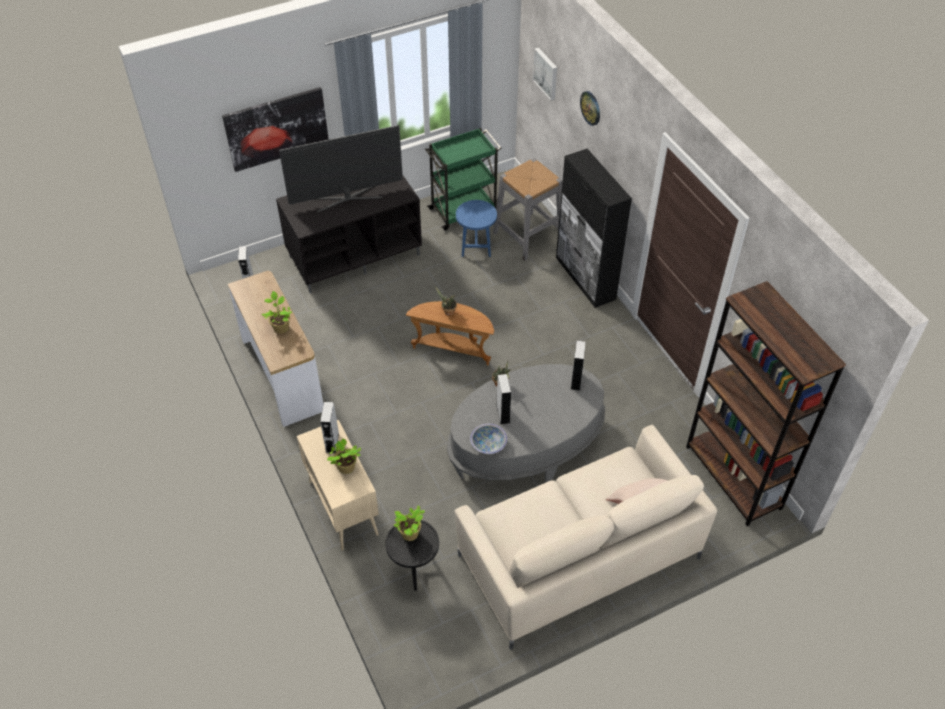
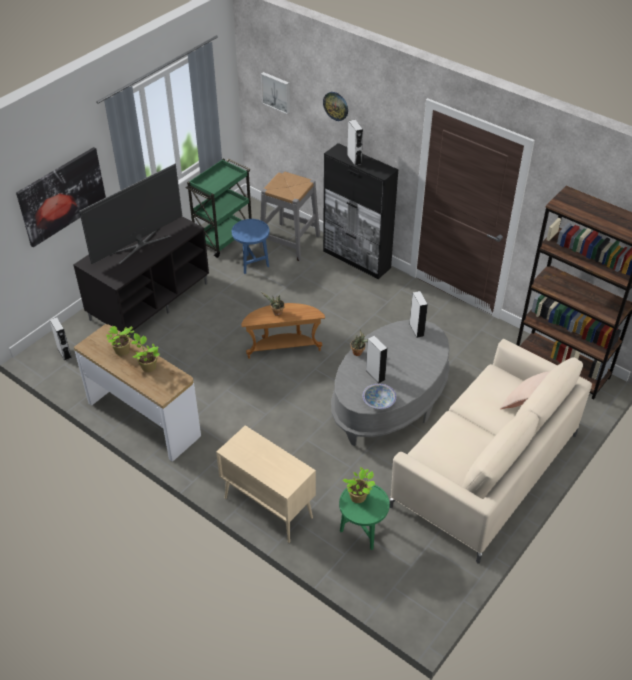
camera: 25 degrees left, 5 degrees down
(332, 442) = (252, 445): grey speaker -> grey speaker (354, 159)
(345, 468) = (277, 461): potted plant -> potted plant (122, 351)
(414, 571) = (362, 535): black side table -> green side table

